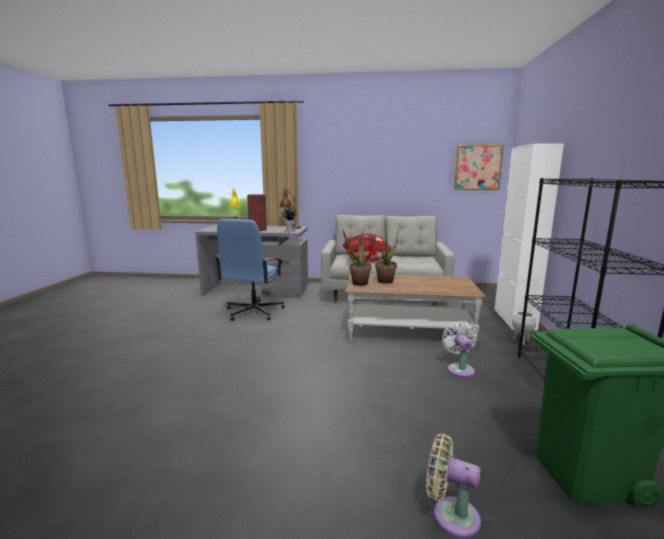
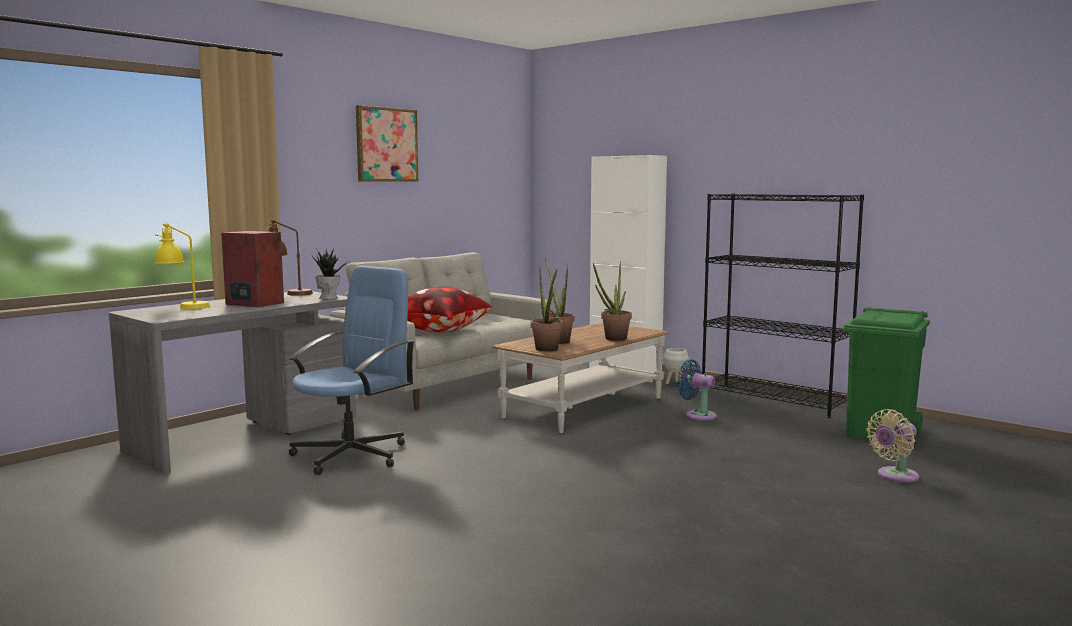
camera: 55 degrees left, 5 degrees down
(253, 312) = (352, 455): blue office chair -> blue office chair turned 105 degrees counterclockwise
(420, 289) = (612, 339): none -> potted plant
(460, 369) = (697, 415): white fan -> blue fan
(477, 167) = (501, 179): picture -> picture (386, 145)

